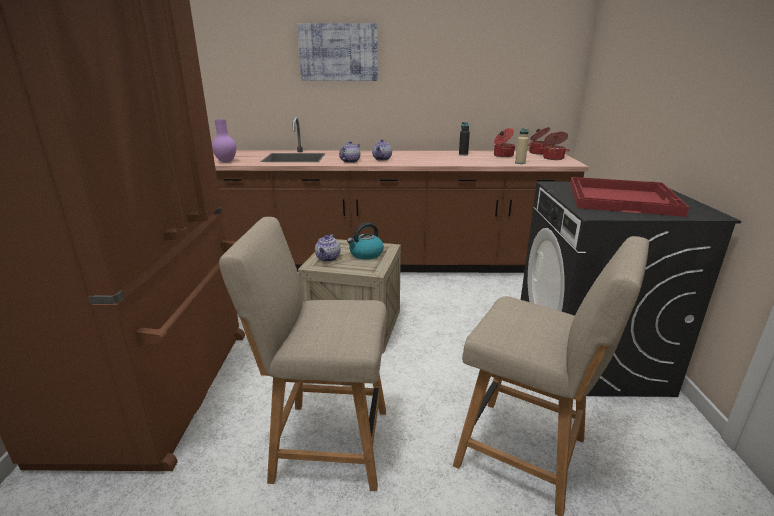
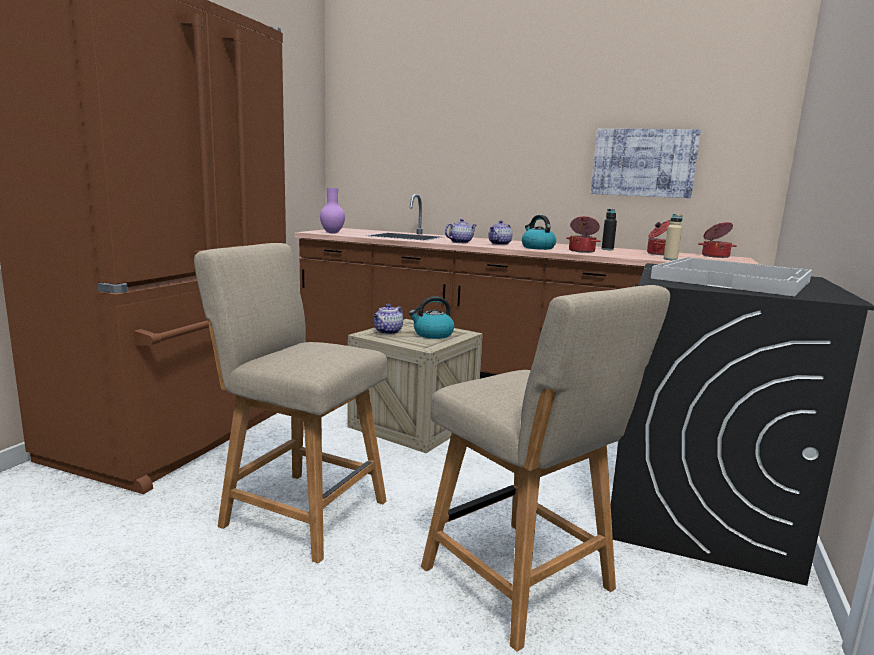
camera: 20 degrees right, 10 degrees down
(338, 52) = (474, 127): picture -> picture (643, 163)
(415, 160) = (537, 248): none -> kettle
(553, 158) = (727, 260): cooking pot -> cooking pot (582, 251)
(622, 198) = (733, 280): red tray -> white tray

